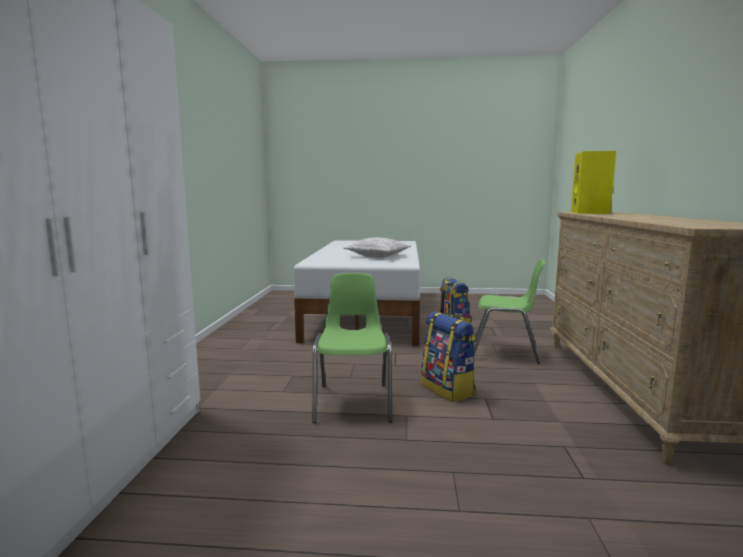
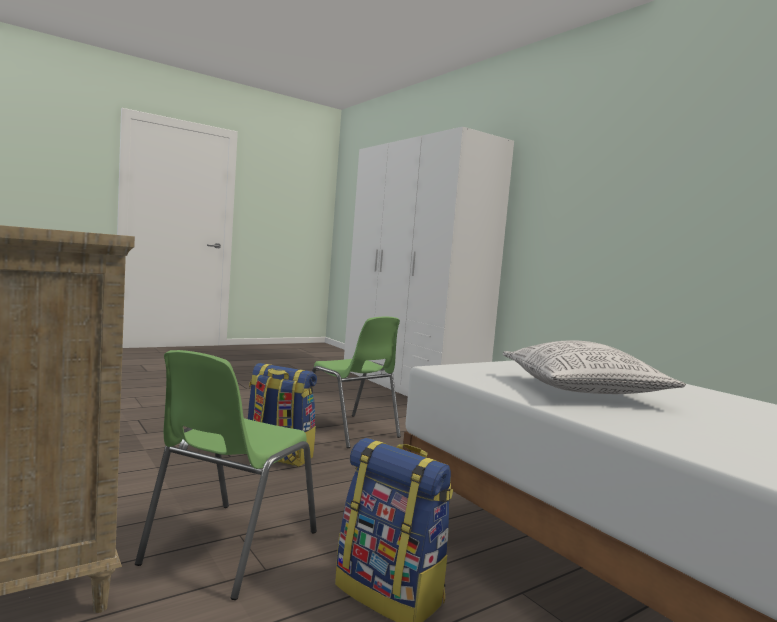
camera: 140 degrees right, 5 degrees down
(505, 352) = (228, 548): green chair -> green chair turned 45 degrees counterclockwise
(590, 213) = (56, 229): yellow speaker -> none

